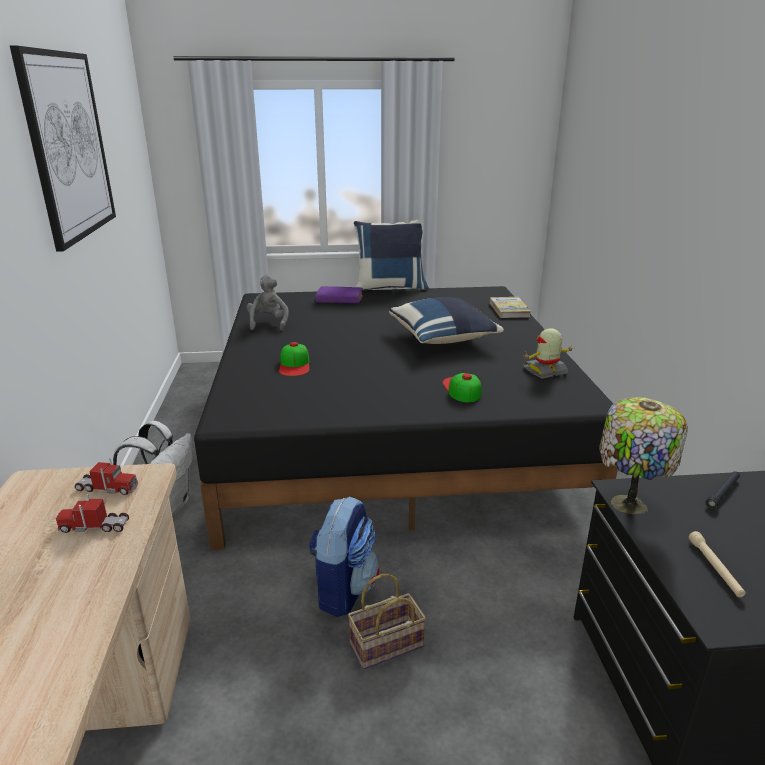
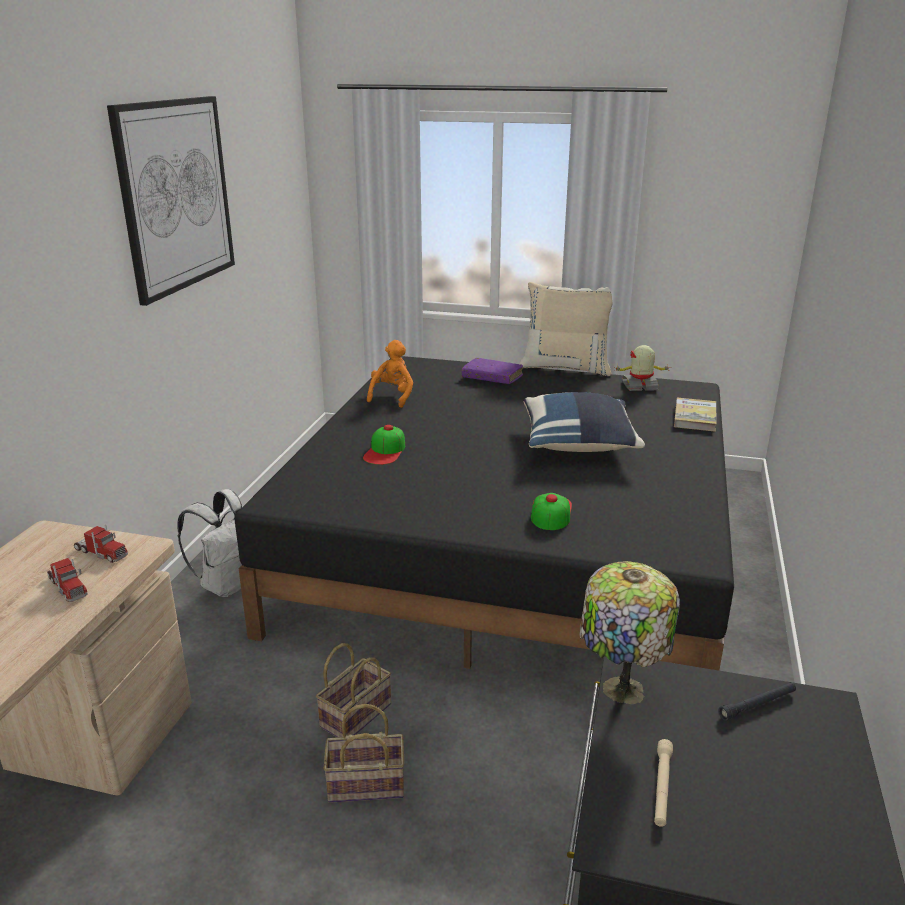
camera: 20 degrees right, 0 degrees up
(94, 526) = (67, 587): toy truck -> toy truck turned 150 degrees counterclockwise
(268, 323) = (392, 396): grey plush toy -> orange plush toy
(343, 589) = (356, 713): backpack -> basket
(390, 287) = (566, 367): blue pillow -> beige pillow
(545, 371) = (674, 507): toy robot -> toy robot (640, 386)

